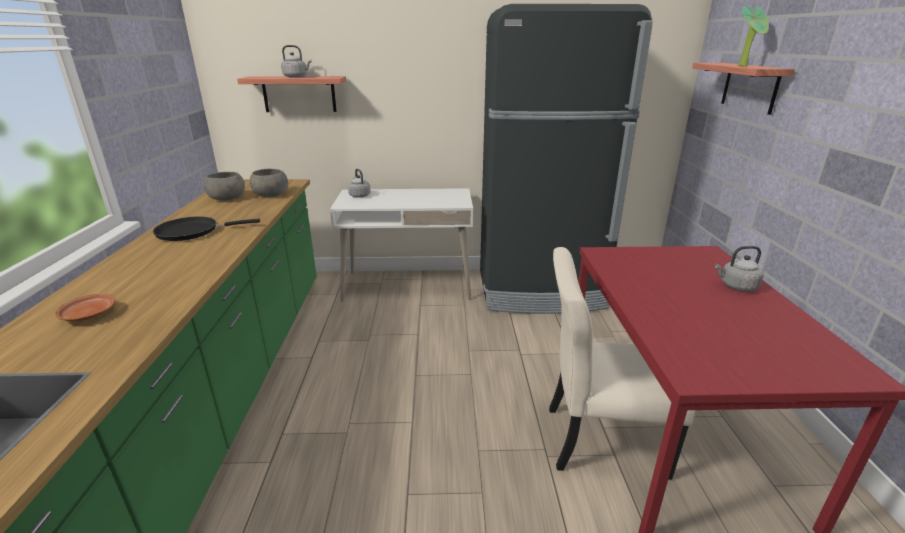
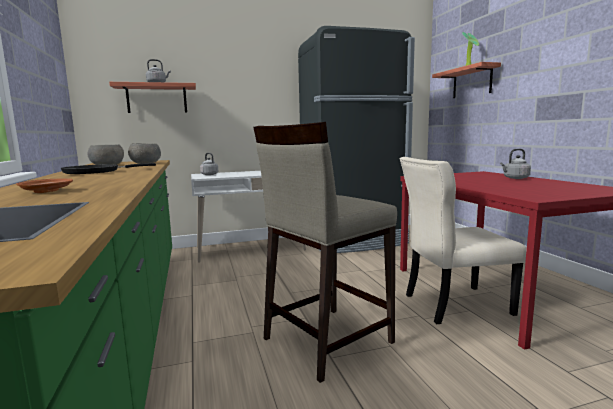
camera: 15 degrees left, 15 degrees down
(416, 465) = (326, 340): none -> beige stool

